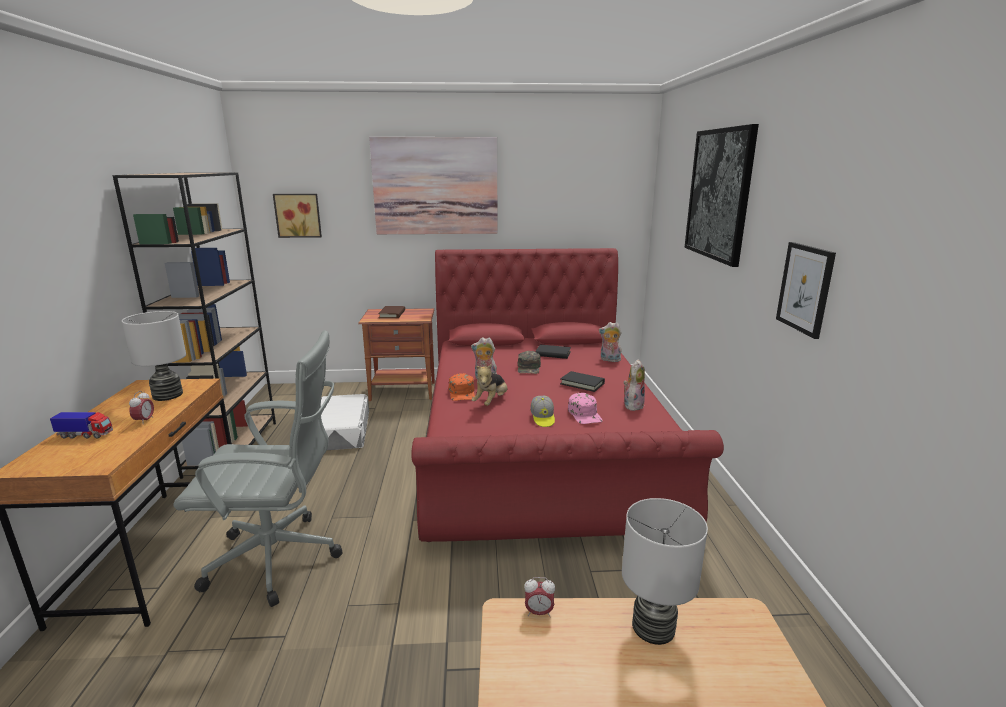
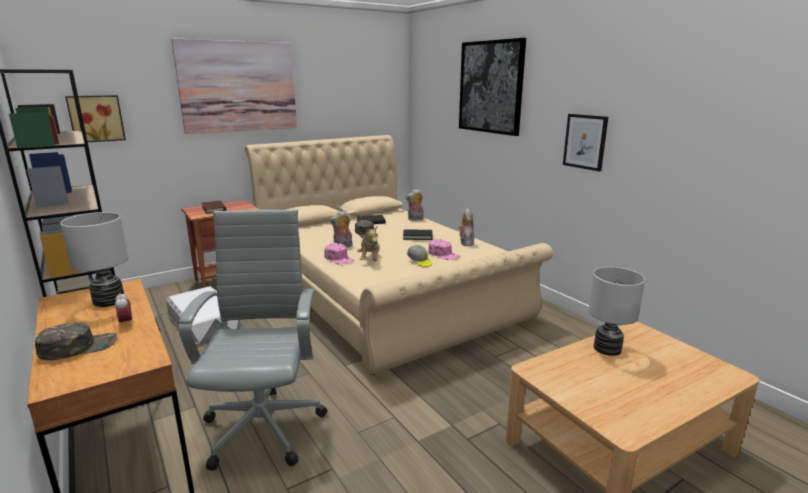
camera: 30 degrees left, 0 degrees up
(85, 435) = (78, 347): toy truck -> green cap
(280, 559) = (264, 425): grey office chair -> grey office chair turned 60 degrees counterclockwise
(462, 393) = (339, 258): orange cap -> pink cap
(538, 442) = (383, 291): red bed -> beige bed
(539, 612) = (546, 362): alarm clock -> none

